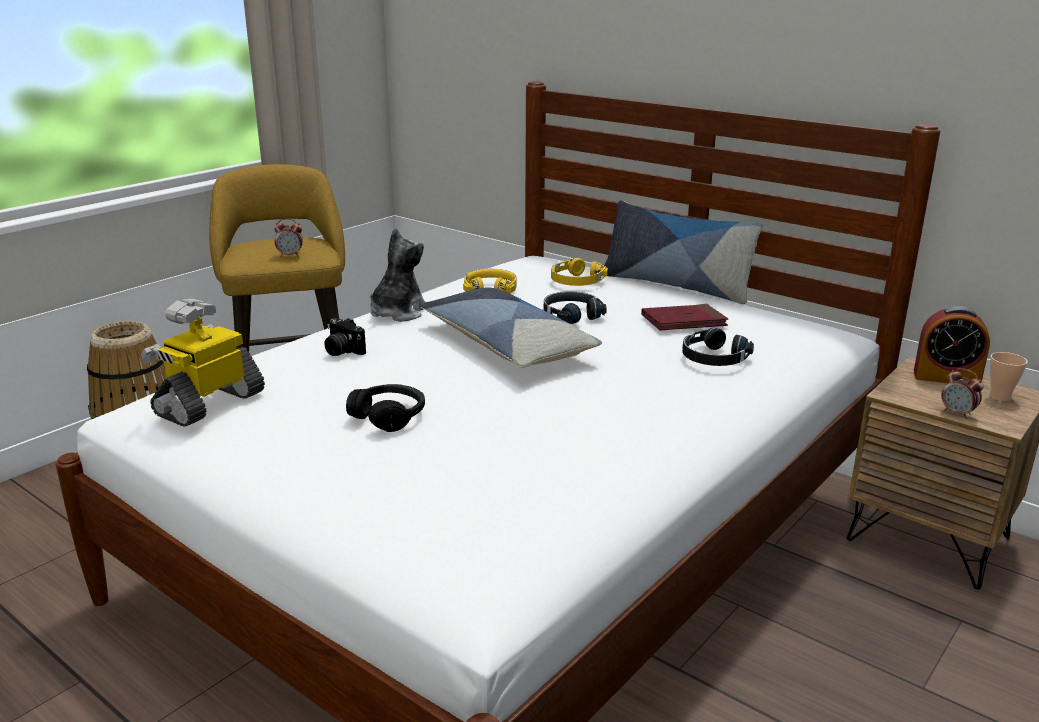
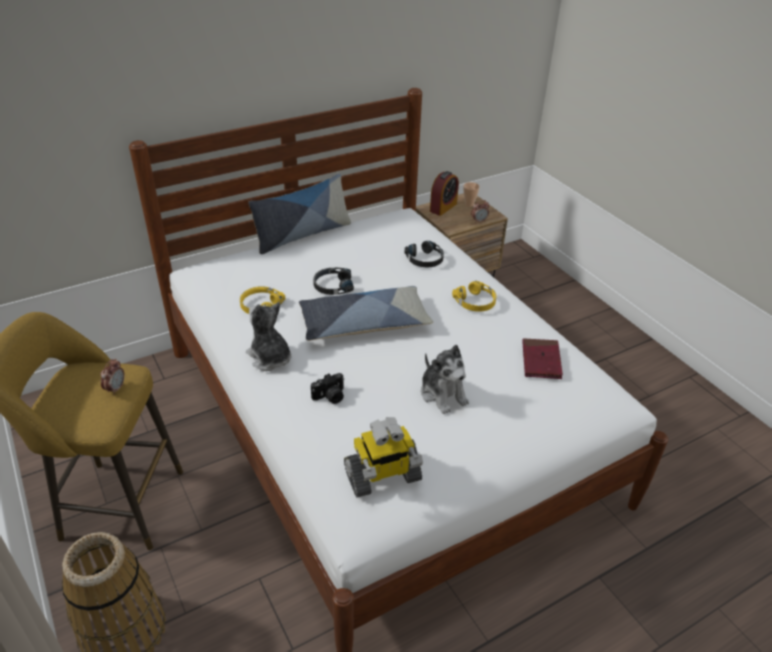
camera: 70 degrees left, 15 degrees up
(209, 403) = (382, 476): toy robot -> toy robot turned 75 degrees counterclockwise
(389, 416) = (443, 394): black headphones -> plush toy
(576, 281) = (273, 267): yellow headphones -> yellow headphones (475, 302)
(683, 321) = (370, 251): red book -> red book (541, 361)

